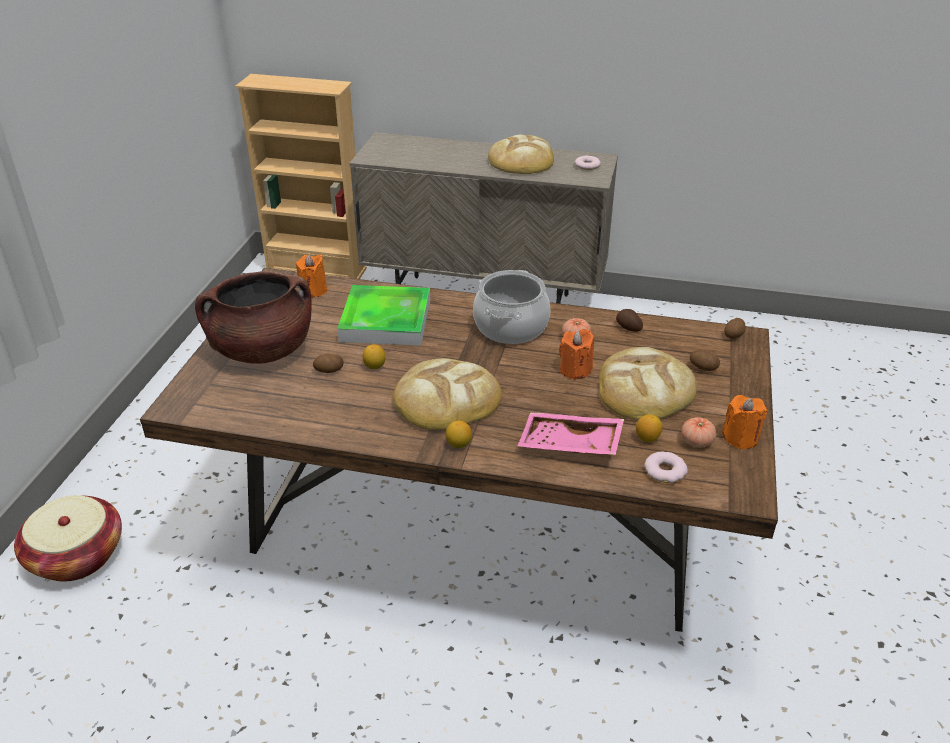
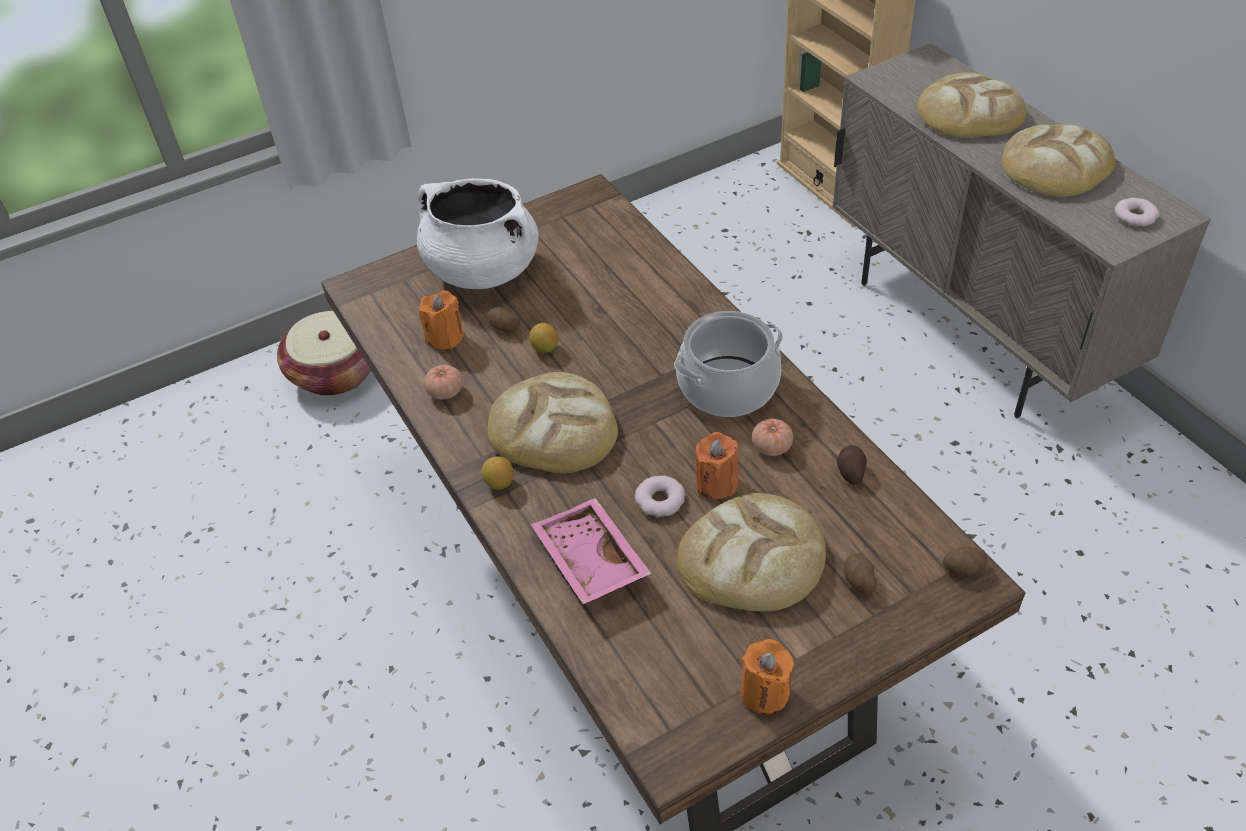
camera: 50 degrees right, 10 degrees up
(262, 350) = (482, 270): brown cooking pot -> white cooking pot
(313, 291) = (606, 227): orange candle -> orange candle (445, 337)
(386, 320) = (622, 302): tray -> none
(445, 154) = (969, 113): none -> bread
(647, 438) = (670, 613): lemon -> none
(665, 471) = (632, 661): donut -> donut (660, 500)
(697, 441) = (713, 658): tomato -> tomato (445, 391)

